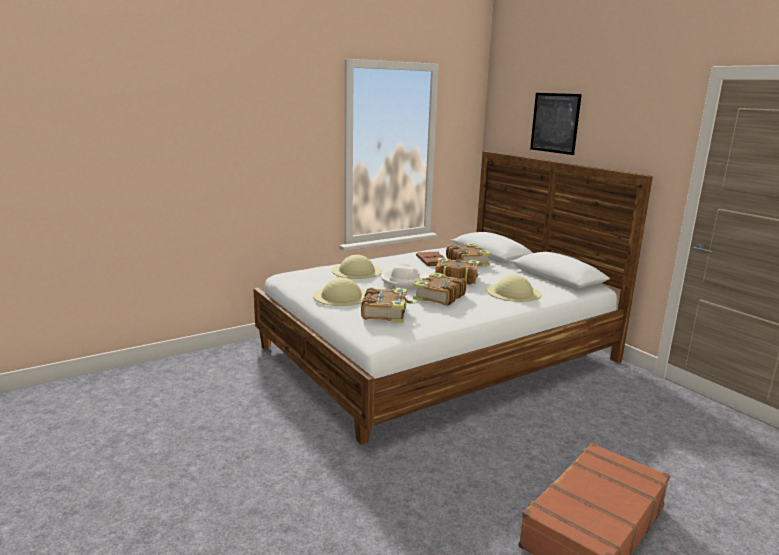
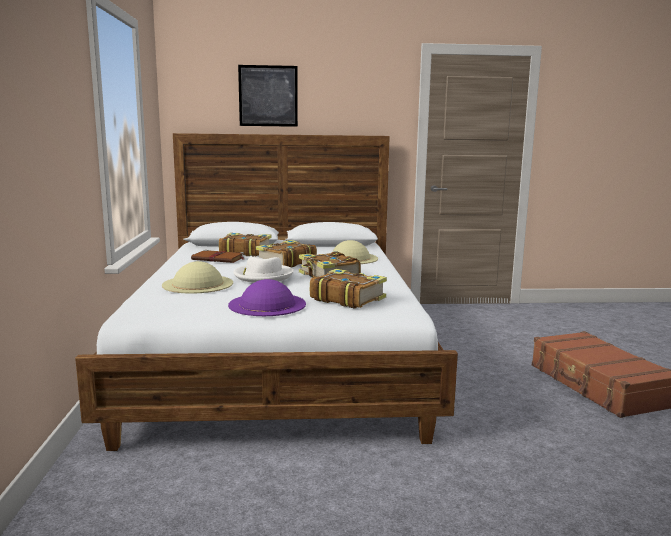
camera: 60 degrees left, 5 degrees down
(341, 296) = (267, 304): beige hat -> purple hat

